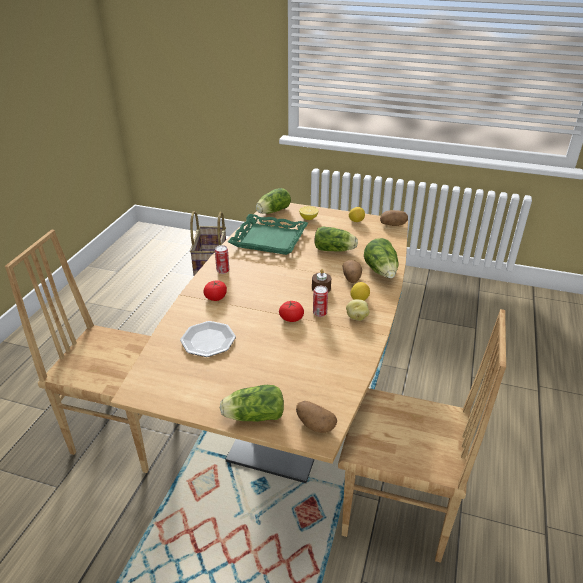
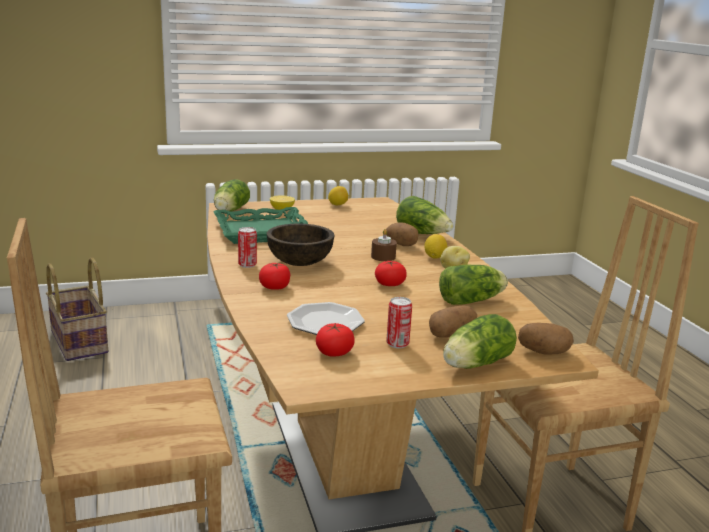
camera: 35 degrees left, 15 degrees down
(182, 370) = (334, 353): none -> tomato
(257, 278) = (300, 263): none -> brown bowl
(319, 313) = (412, 274): can -> can (397, 344)
(335, 250) = (351, 228): lettuce -> lettuce (473, 300)
(393, 224) = (379, 202): potato -> potato (451, 335)

